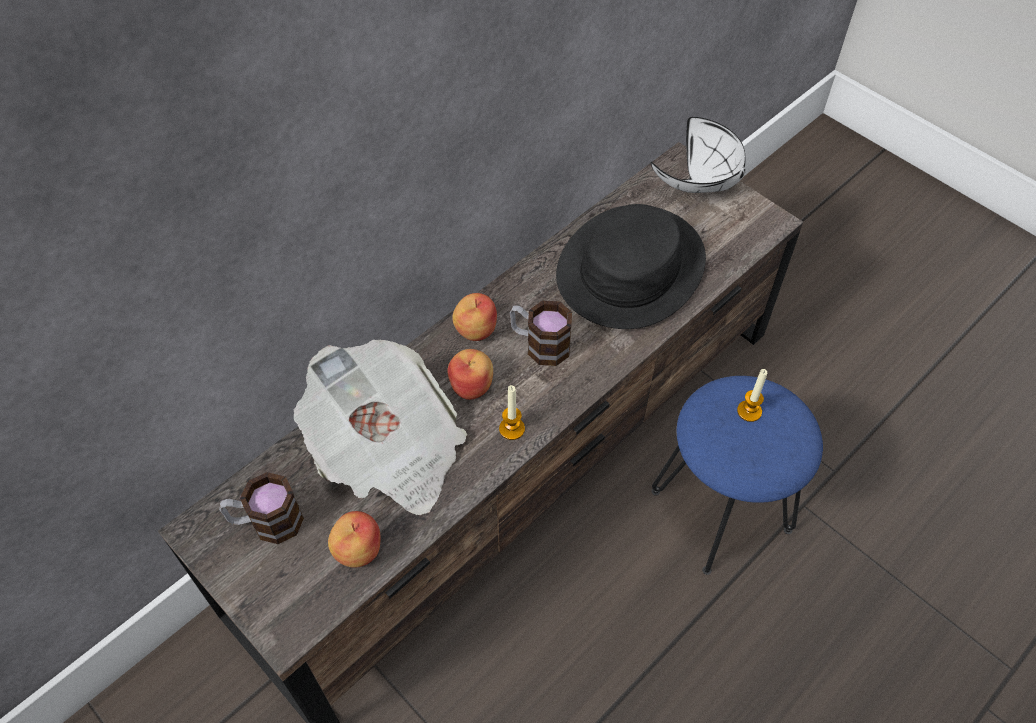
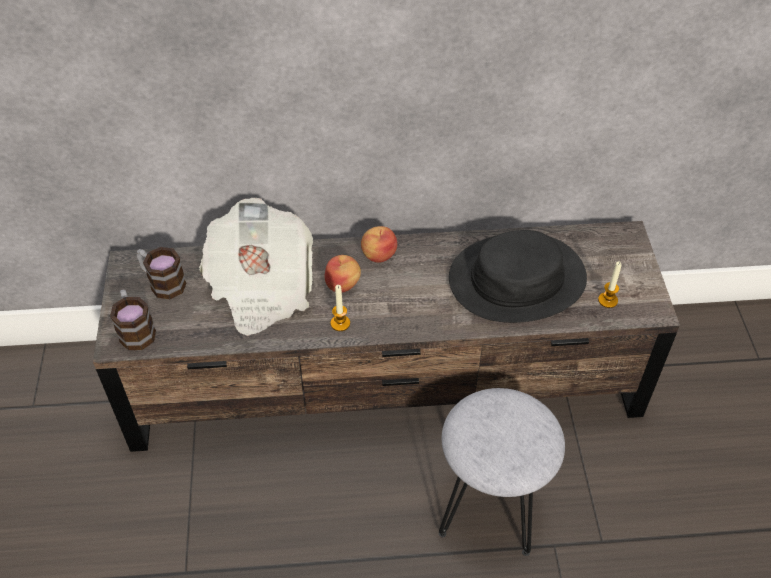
camera: 40 degrees right, 5 degrees down
(357, 549) = (192, 328): apple -> none
(539, 344) = (408, 287): mug -> mug (135, 330)
(700, 182) = (628, 255): white bowl -> none
(722, 510) = (491, 505): blue stool -> grey stool
(749, 411) = (513, 421): candle -> candle (607, 300)

